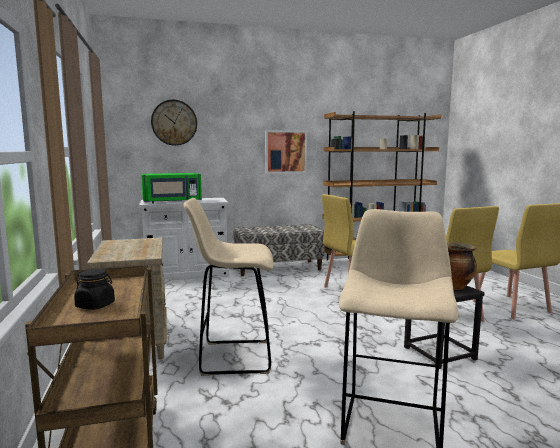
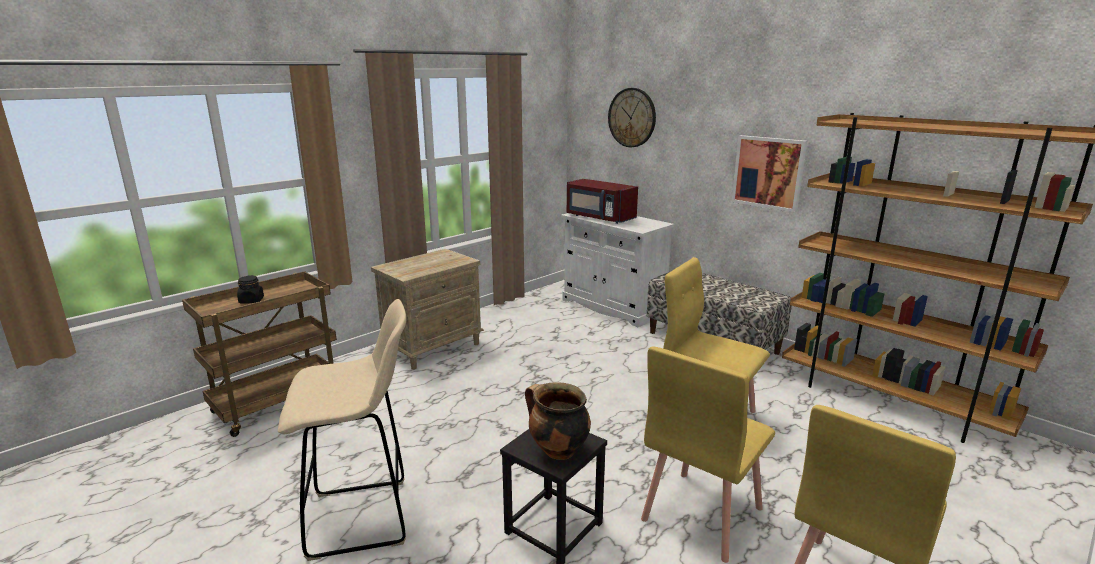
camera: 60 degrees right, 10 degrees up
(172, 202) = (599, 218): green microwave -> red microwave
(233, 357) = (438, 398): beige stool -> none

